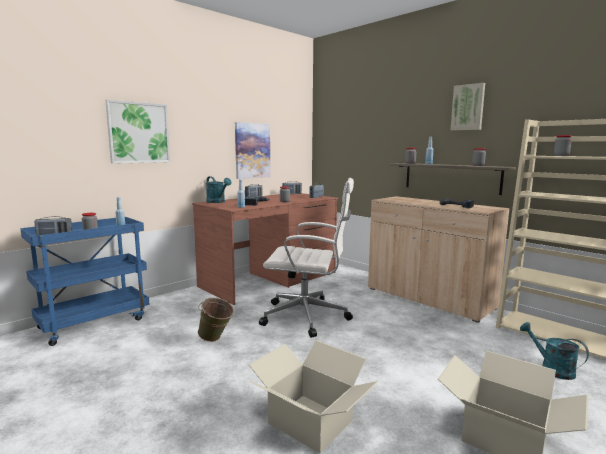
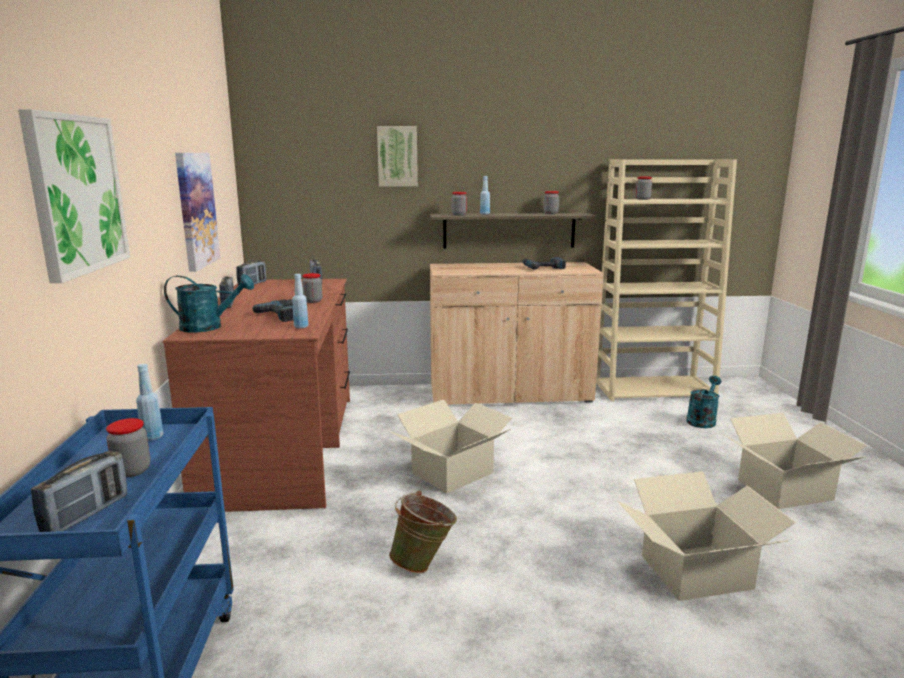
camera: 50 degrees left, 5 degrees up
(308, 317) = (453, 473): white office chair -> cardboard box
(468, 107) = (527, 137): picture -> picture (397, 156)
(551, 368) = (702, 420): turquoise watering can -> turquoise watering can turned 120 degrees clockwise

